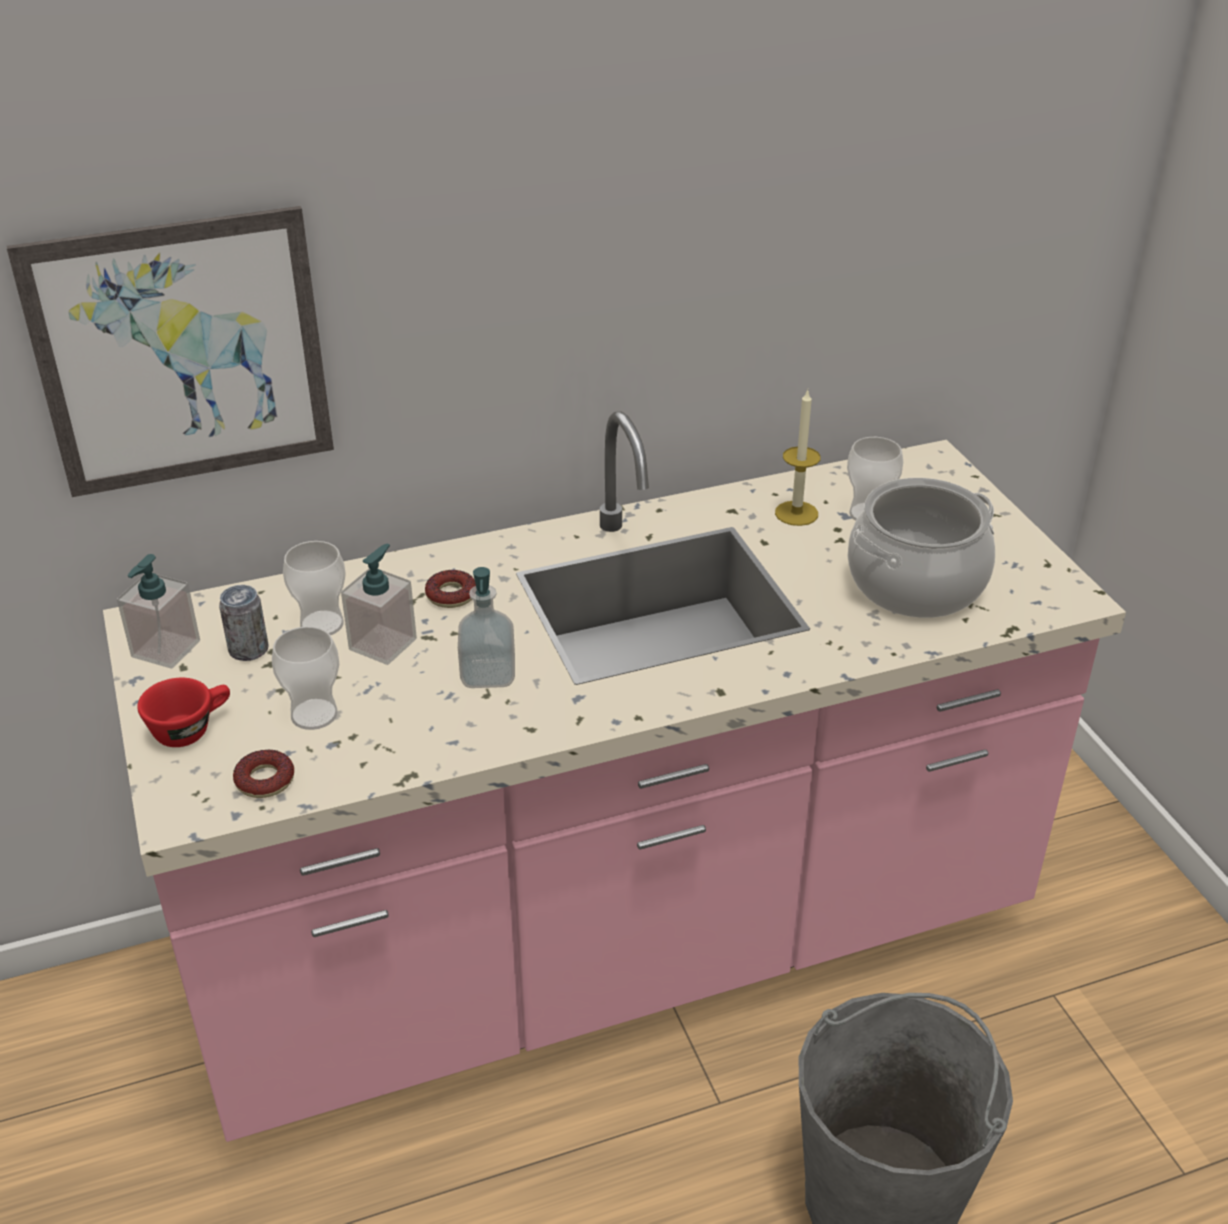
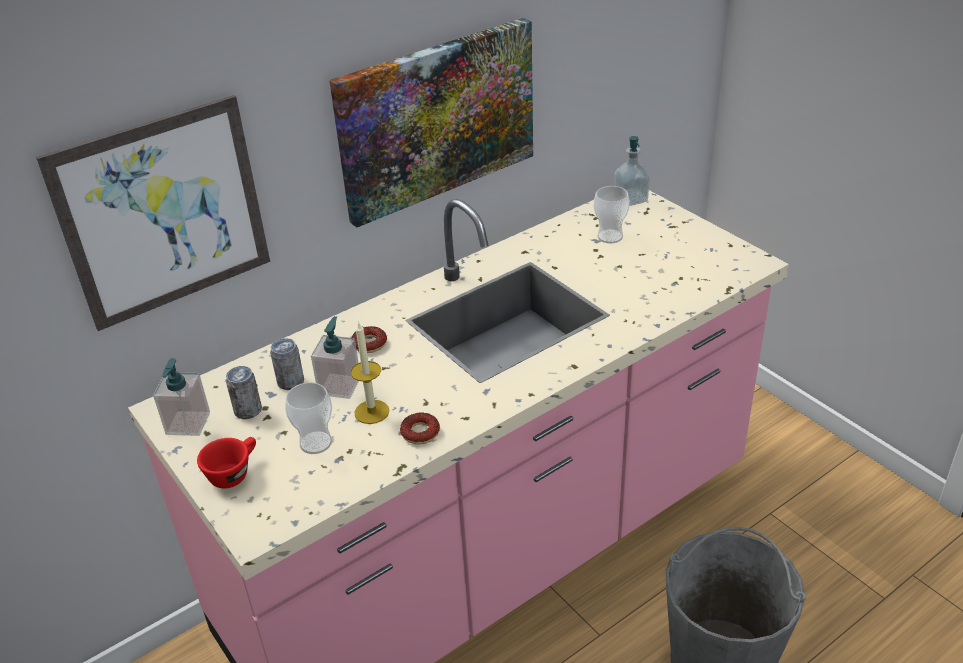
camera: 15 degrees left, 0 degrees up
(265, 780) = (303, 494): donut -> donut (420, 432)
(322, 624) = (290, 382): cup -> can
(488, 674) = (420, 389): soap dispenser -> soap dispenser (630, 199)
(618, 290) = (436, 119): none -> picture
(796, 513) = (565, 245): candle -> candle (371, 412)
(916, 584) = (660, 273): cooking pot -> none

